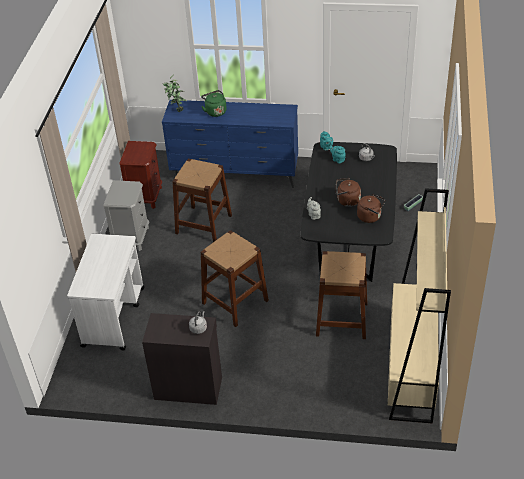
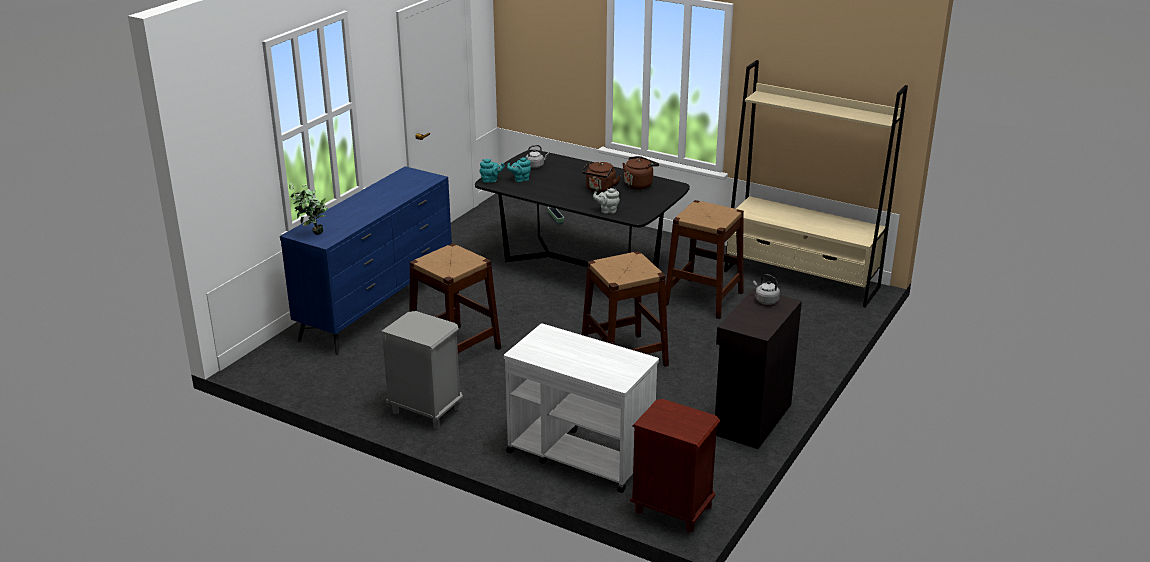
camera: 70 degrees left, 15 degrees down
(146, 197) = (346, 382): brown nightstand -> brown nightstand (672, 509)
(215, 111) = (352, 212): green kettle -> none

